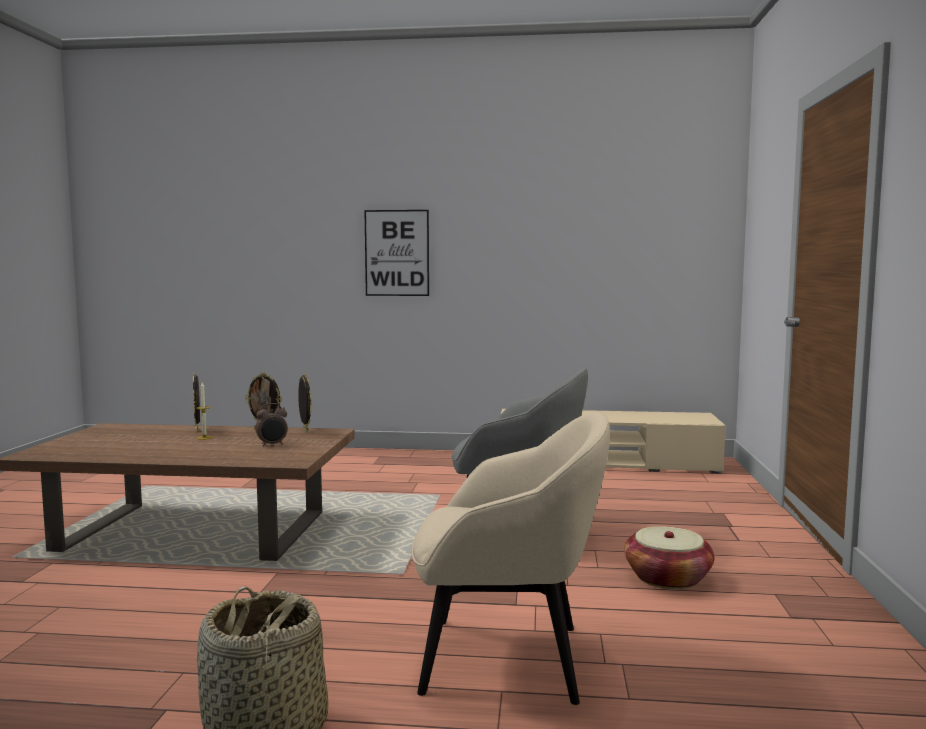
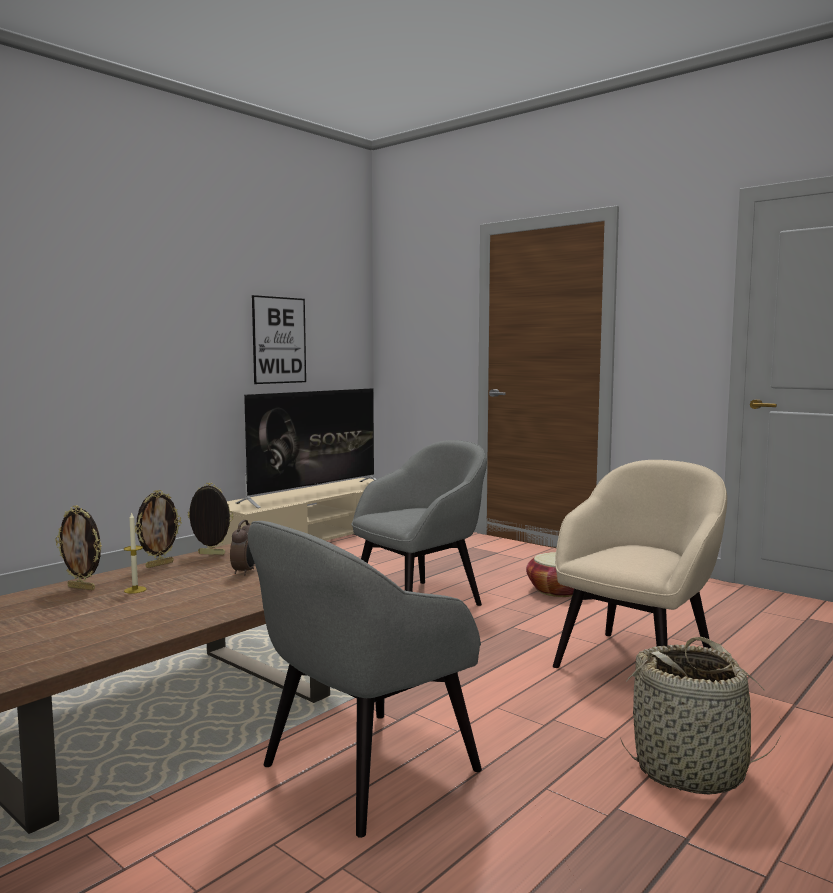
camera: 55 degrees left, 0 degrees up
(170, 604) = (366, 770): none -> grey armchair
(397, 253) = (79, 333): picture -> picture (279, 340)
(609, 417) = (314, 493): none -> television

